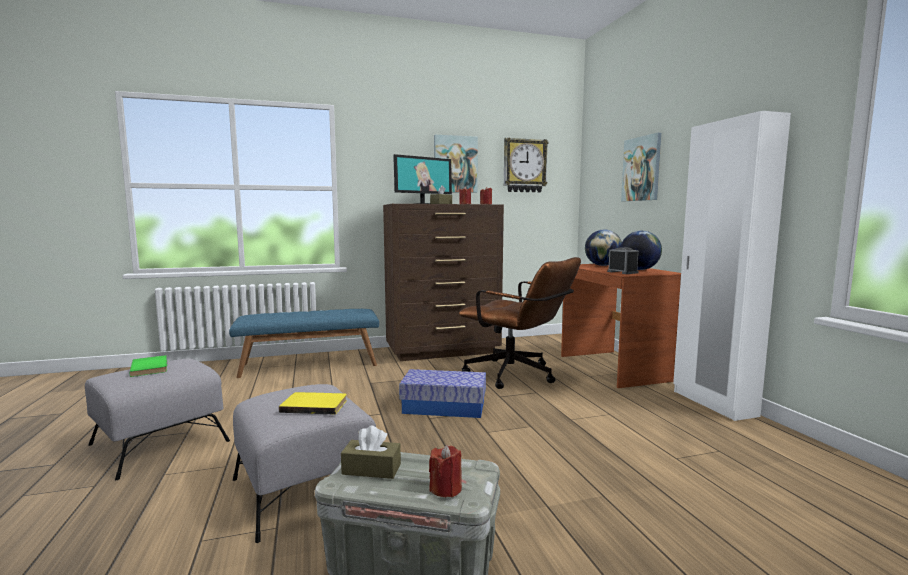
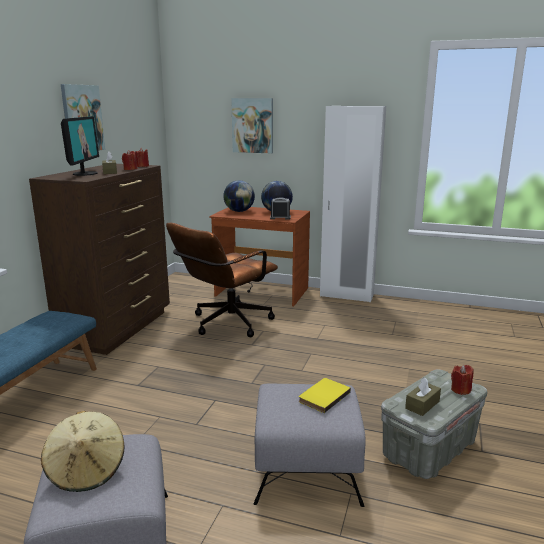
camera: 55 degrees left, 10 degrees up
(151, 367) = (87, 470): green book -> beige hat
(444, 407) = (240, 370): storage box -> none
(517, 376) = (225, 324): brown office chair -> brown office chair turned 150 degrees clockwise
(524, 166) = (131, 115): wall clock -> none

